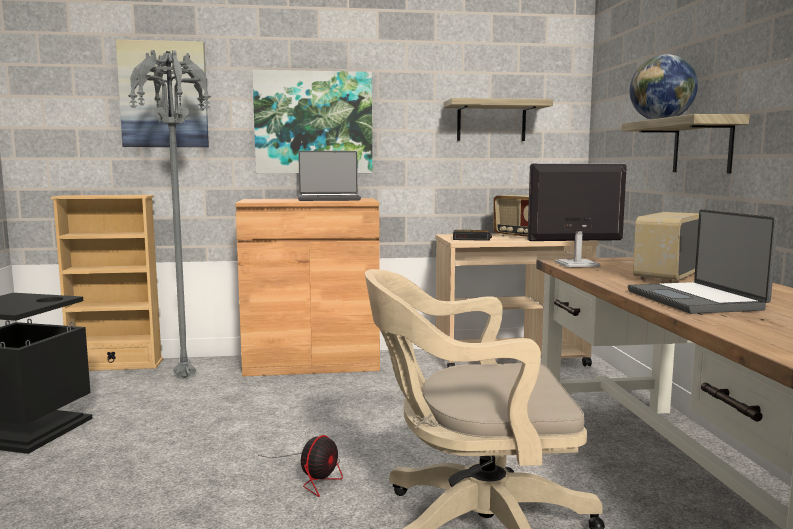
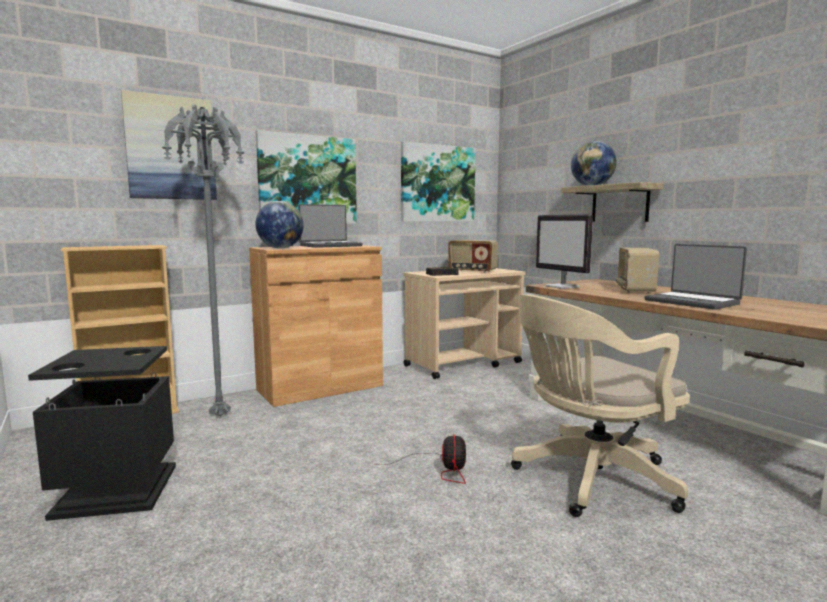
camera: 25 degrees left, 0 degrees up
(260, 201) = (280, 248): none -> globe
(491, 121) = (437, 183): shelf -> picture
(576, 264) = (562, 287): monitor -> monitor turned 90 degrees counterclockwise

